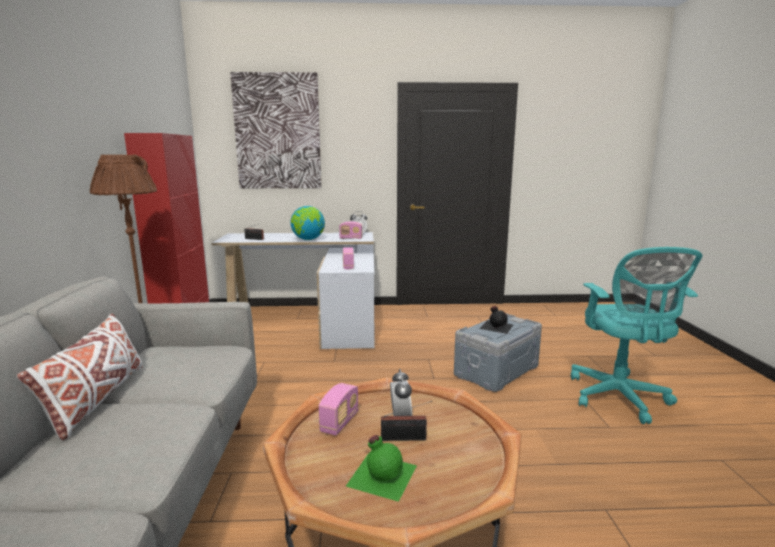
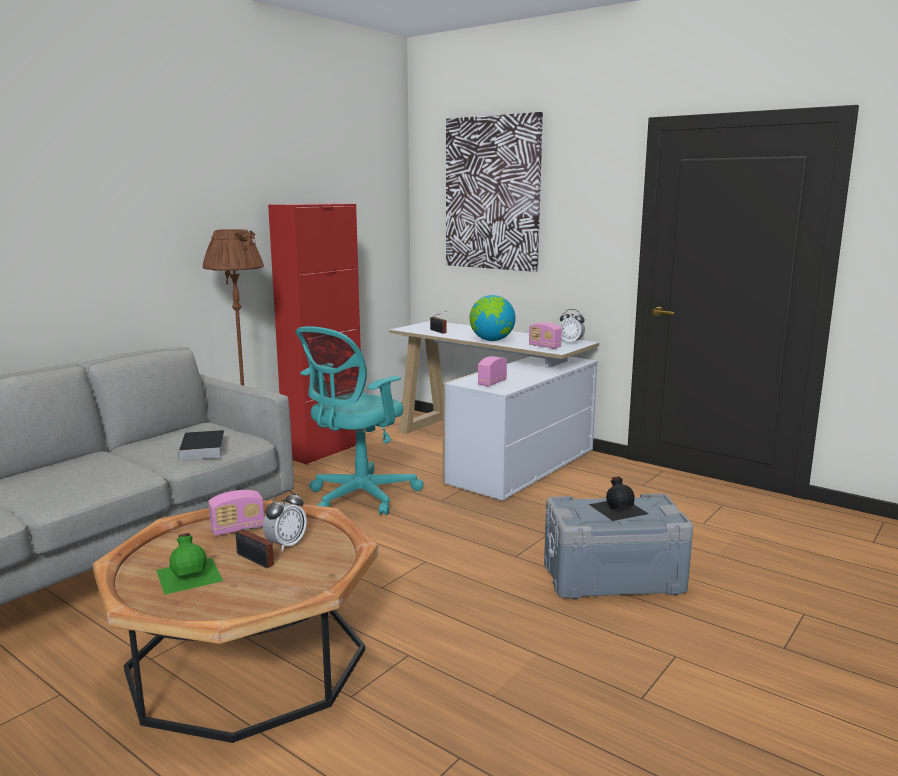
camera: 40 degrees right, 0 degrees up
(96, 400) = (112, 450): white pillow -> none
(202, 370) = (203, 450): none -> book
(619, 398) = (735, 679): turquoise office chair -> turquoise office chair (358, 497)

